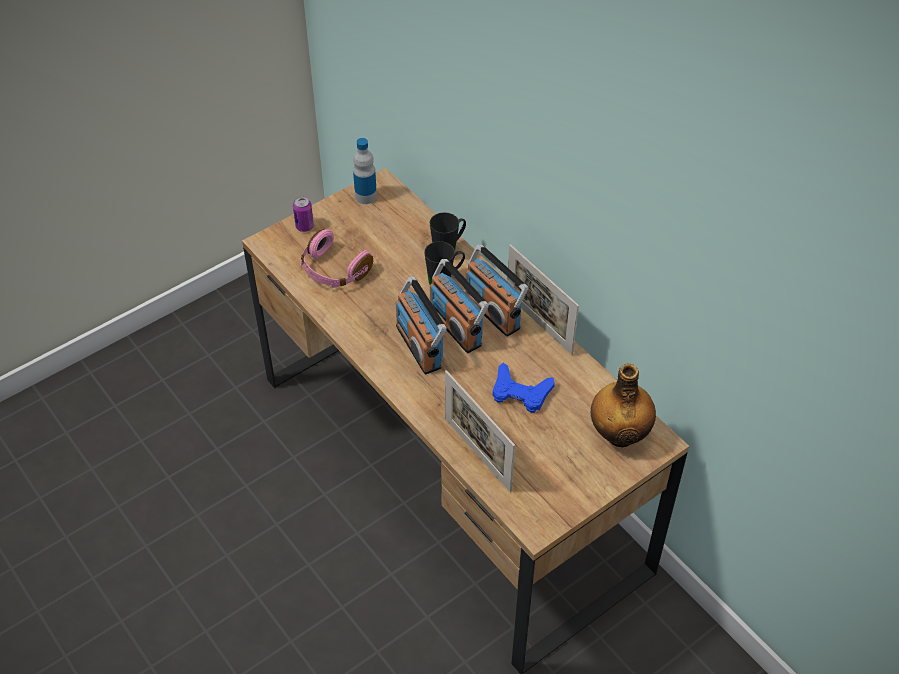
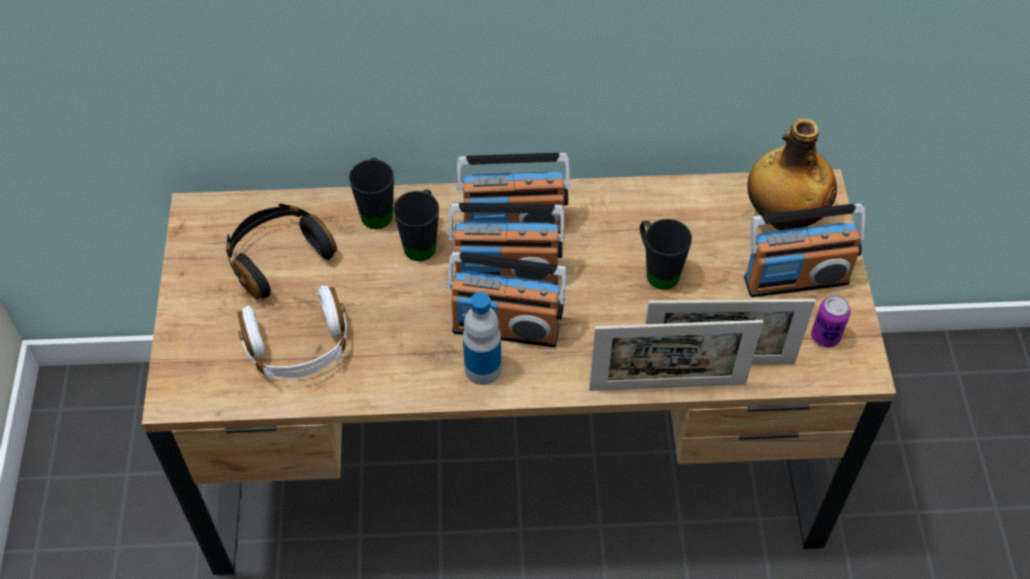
camera: 55 degrees left, 5 degrees up
(304, 226) = (189, 337): can -> can (825, 337)
(333, 270) = (299, 347): pink headphones -> white headphones
(366, 196) = (203, 241): bottle -> bottle (483, 369)
(382, 230) = (278, 257): none -> black headphones
(520, 392) = (657, 270): blue game controller -> black mug
(539, 323) = (568, 193): picture frame -> picture frame (667, 386)
(576, 463) = (795, 279): none -> radio

